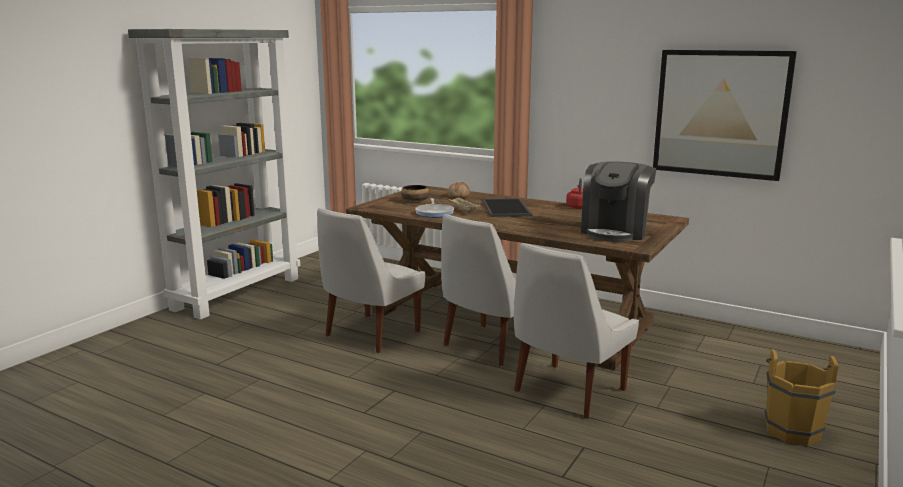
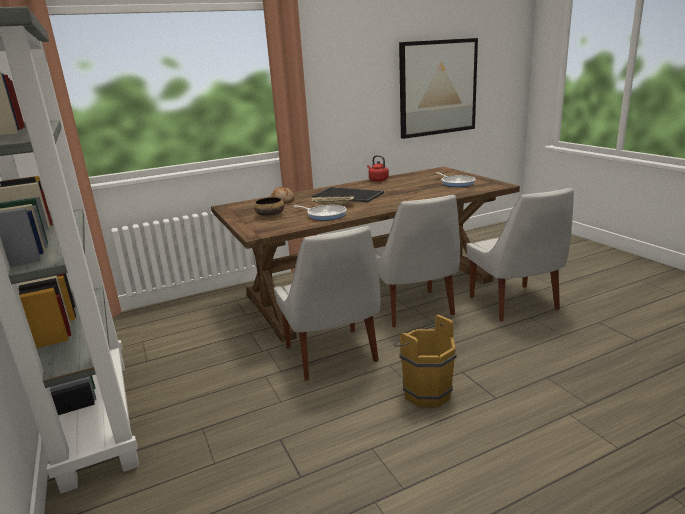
camera: 55 degrees left, 5 degrees up
(615, 231) = (456, 183): coffee machine -> frying pan
(791, 429) = (599, 262): brown bucket -> brown bucket (424, 391)

